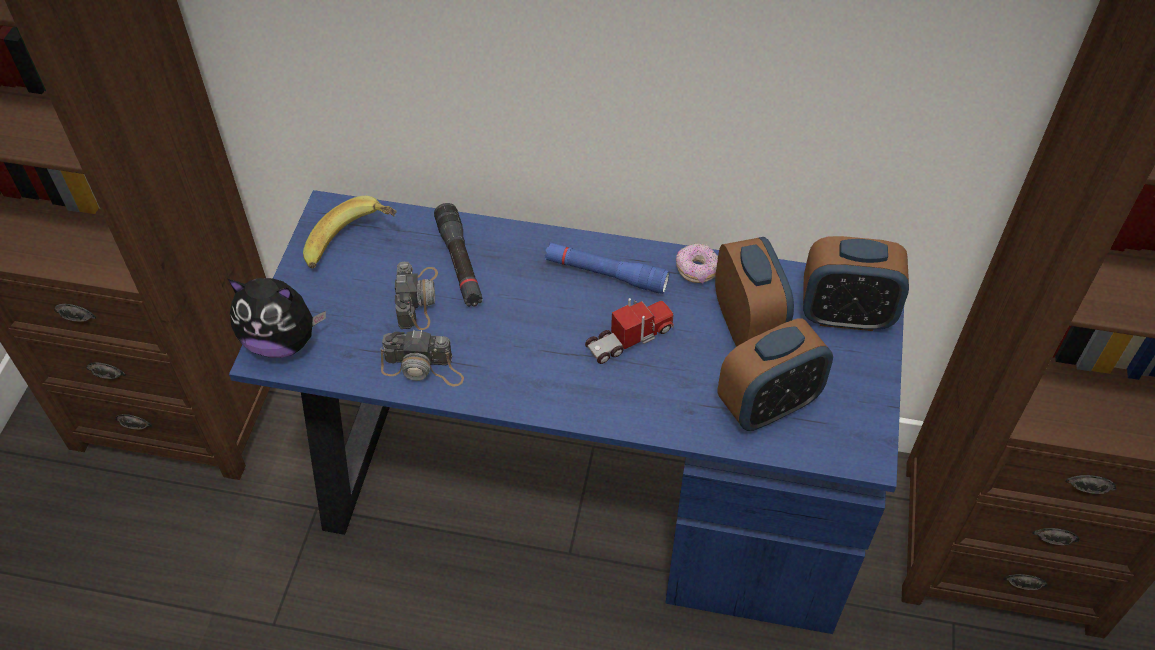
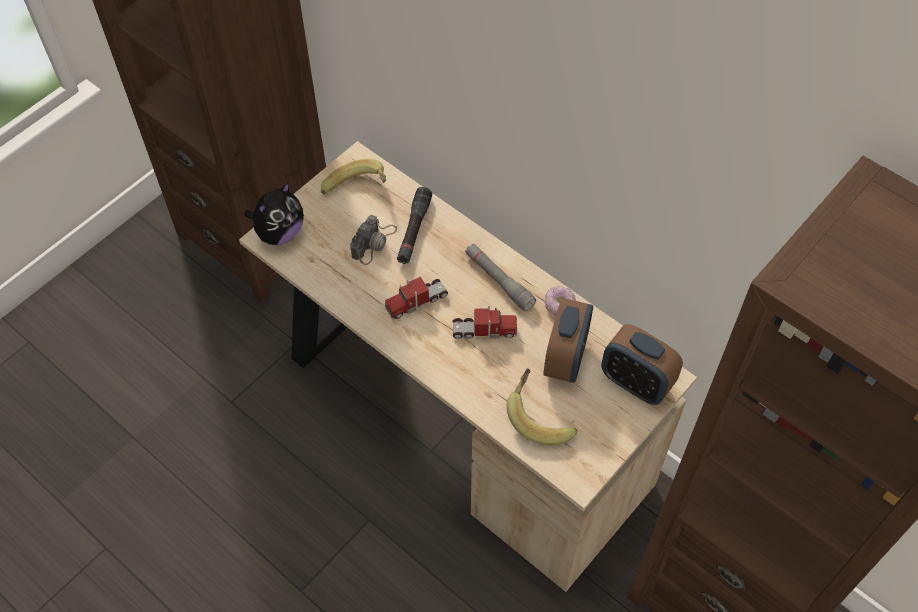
camera: 30 degrees right, 5 degrees up
(282, 341) = (279, 233): plush toy -> plush toy turned 90 degrees counterclockwise
(423, 367) = (349, 289): camera -> none
(521, 343) = (416, 301): none -> toy truck
(577, 494) = (460, 416): blue desk -> beige desk
(605, 274) = (499, 281): blue flashlight -> grey flashlight
(768, 405) = (540, 416): alarm clock -> banana

